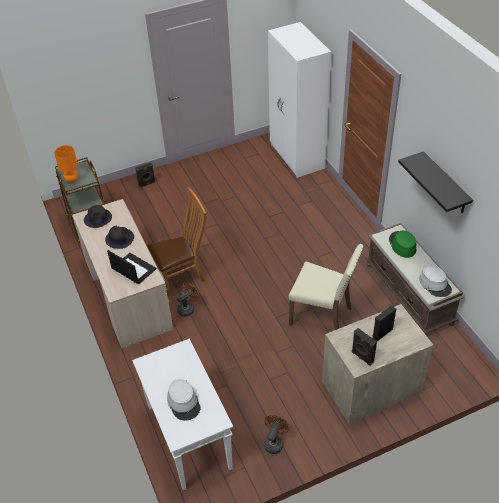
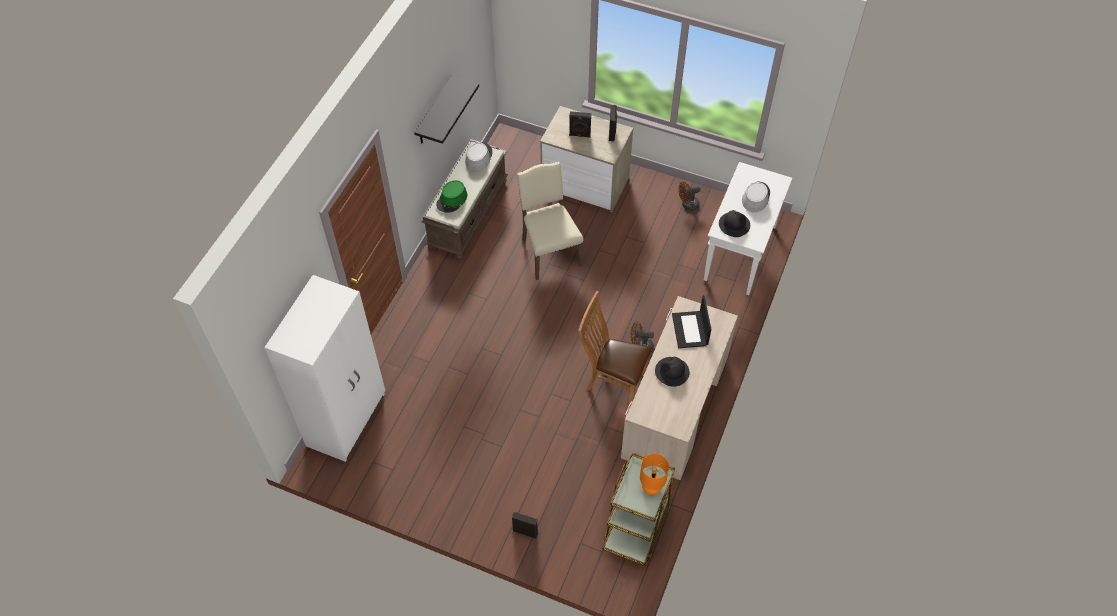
camera: 135 degrees left, 10 degrees up
(98, 218) = (669, 413): black hat -> black hat (734, 224)

